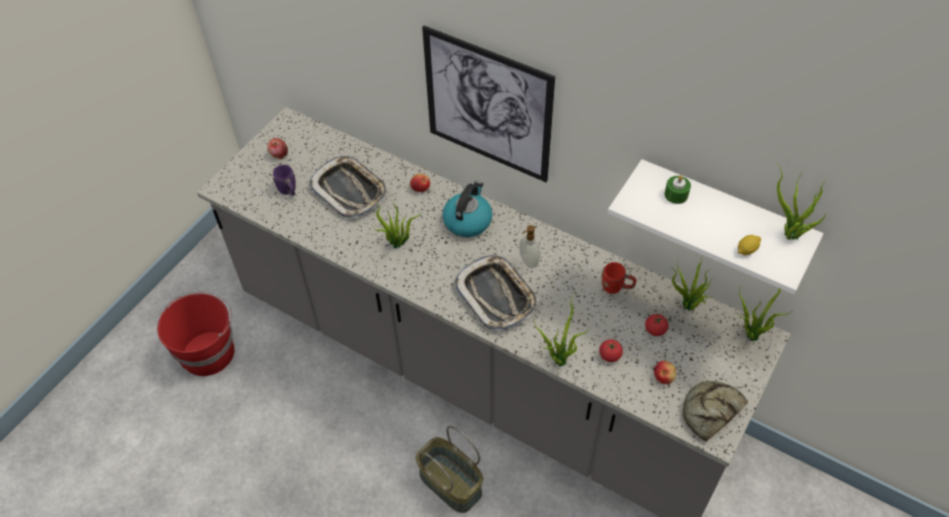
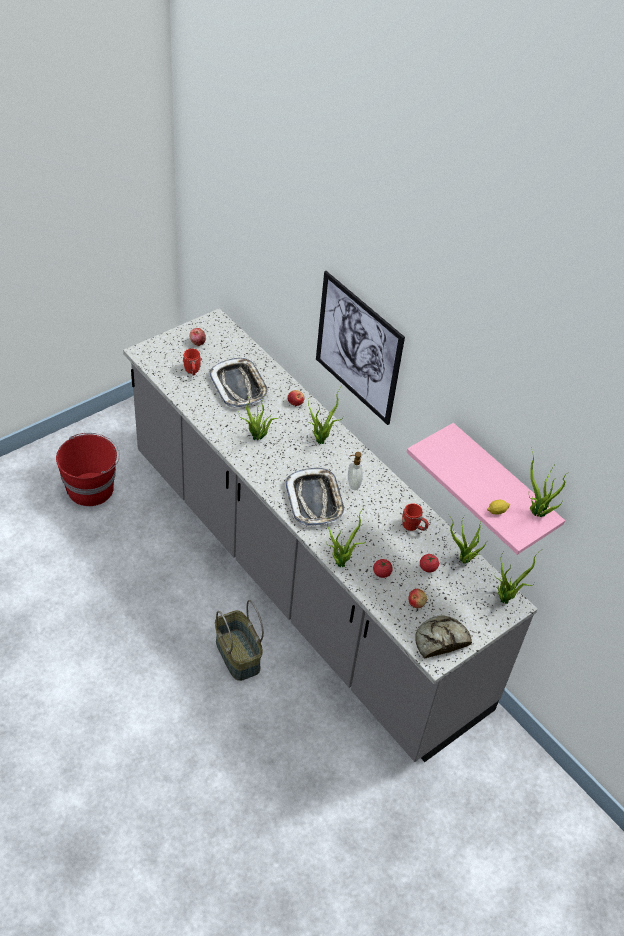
camera: 15 degrees right, 5 degrees down
(289, 191) = (192, 371): purple mug -> red mug
(467, 221) = (320, 439): kettle -> potted plant
(676, 194) = (465, 456): green candle -> none
(722, 216) = (501, 487): white shelf -> pink shelf

